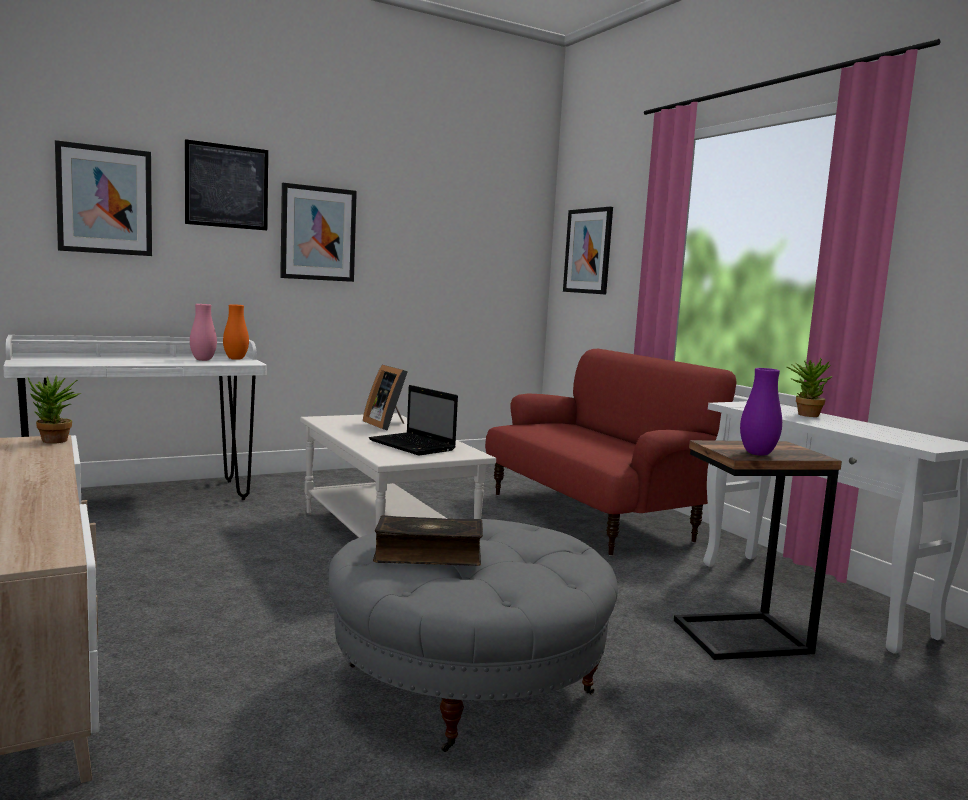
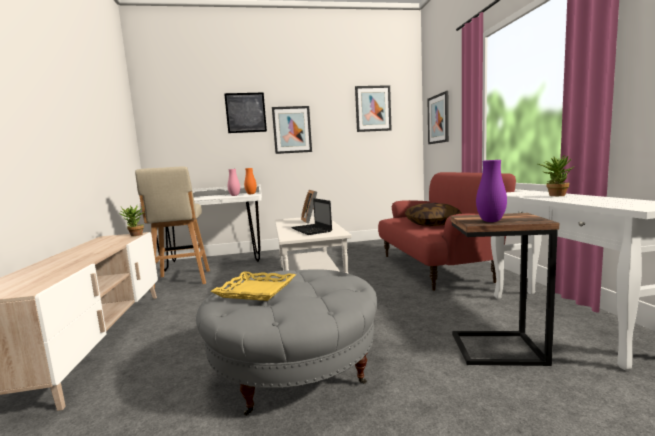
camera: 20 degrees right, 0 degrees up
(101, 539) = (182, 281): none -> beige stool
(104, 200) = (192, 127): picture -> picture (373, 108)
(428, 554) = (255, 290): book -> yellow tray
(595, 441) = (432, 224): none -> pillow

